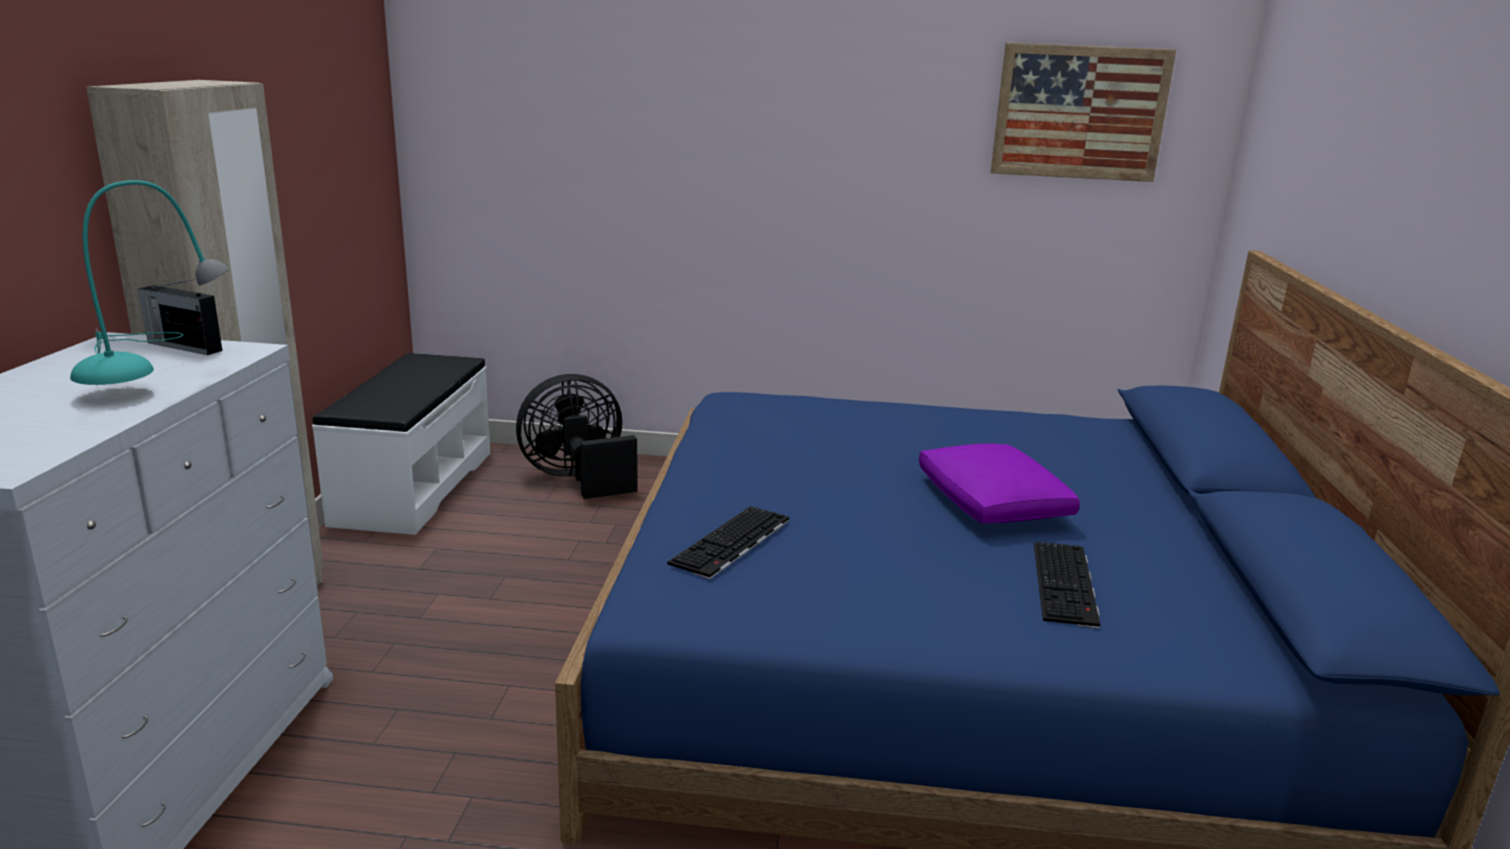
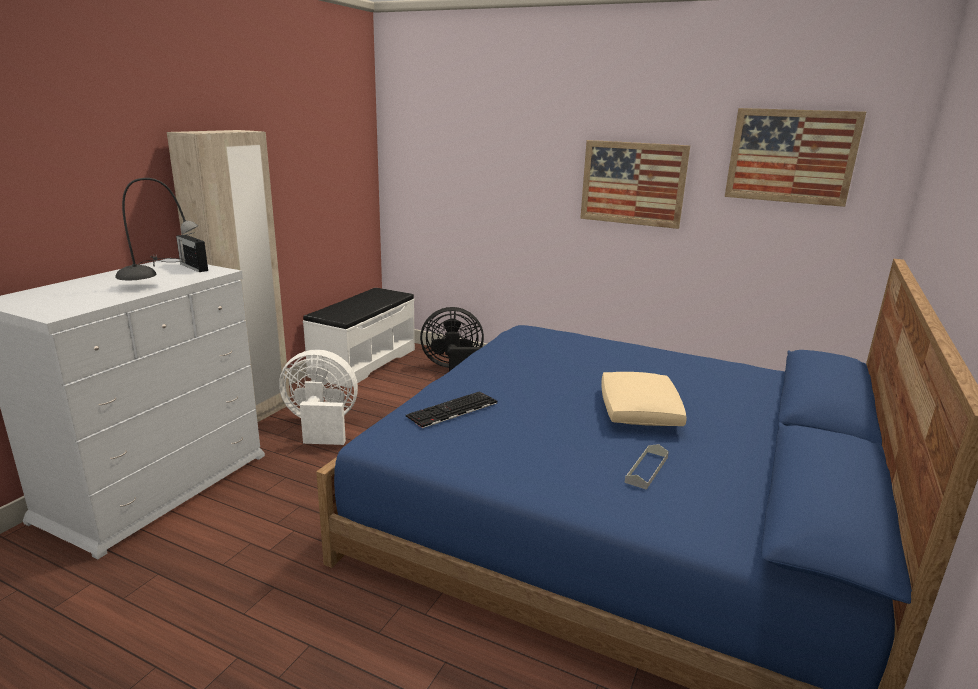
camera: 20 degrees right, 0 degrees up
(140, 381) = (155, 281): turquoise table lamp -> grey table lamp
(406, 609) = (321, 426): none -> white fan
(852, 157) = (632, 183): none -> picture
(993, 504) = (639, 412): purple pillow -> beige pillow
(1066, 584) = (646, 469): keyboard -> grey tray

